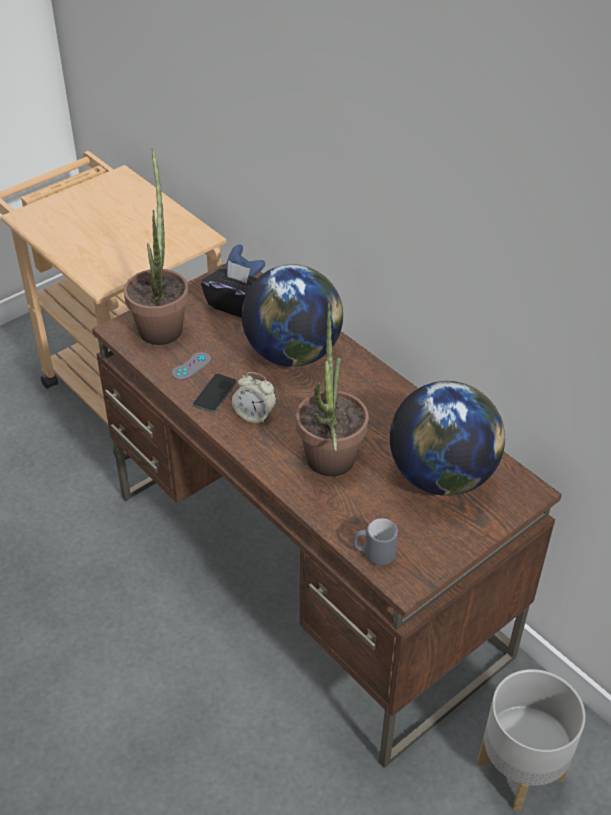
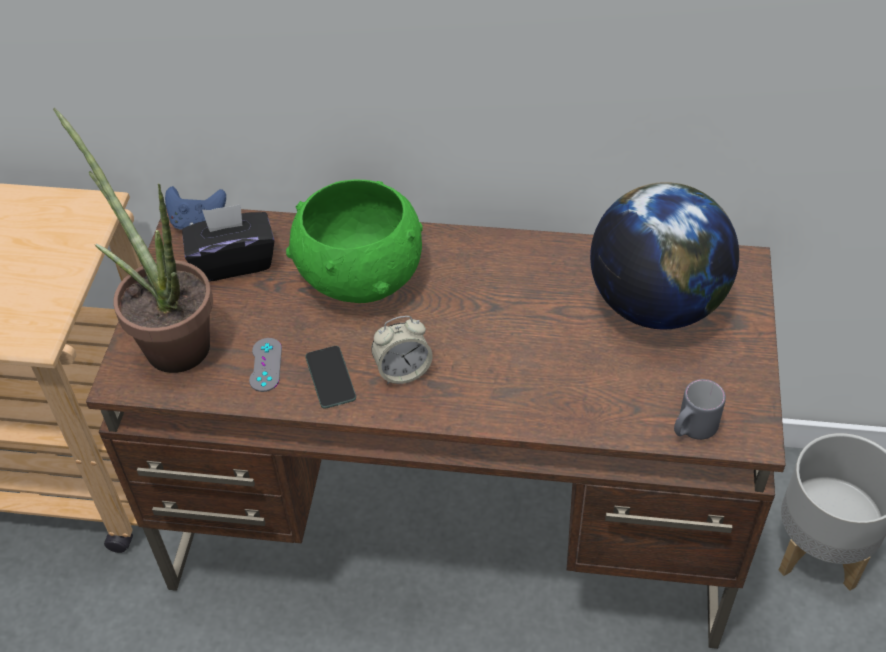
camera: 40 degrees left, 5 degrees up
(292, 354) = (360, 277): globe -> green bowl
(328, 467) = (544, 373): potted plant -> none

